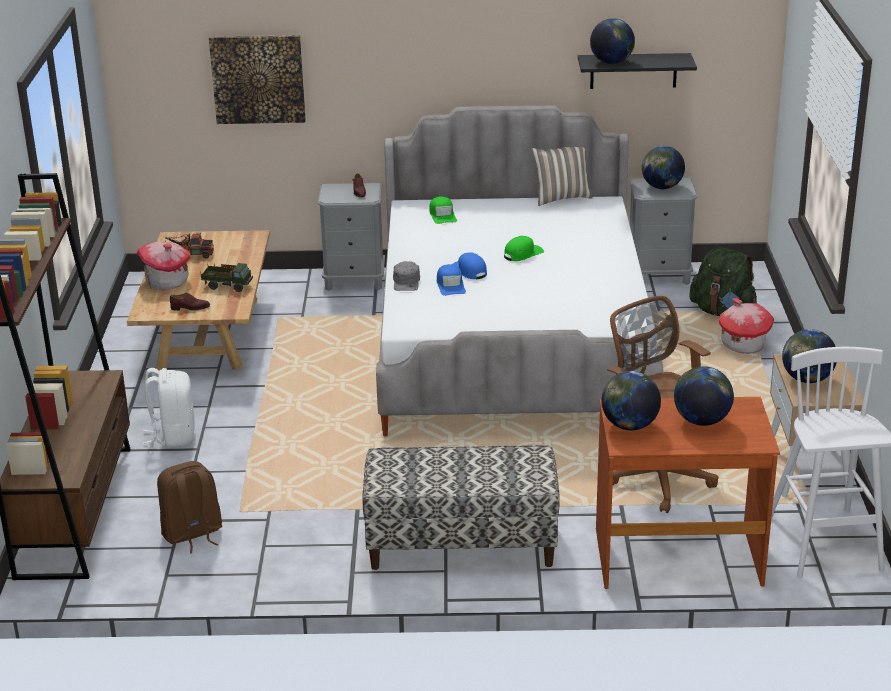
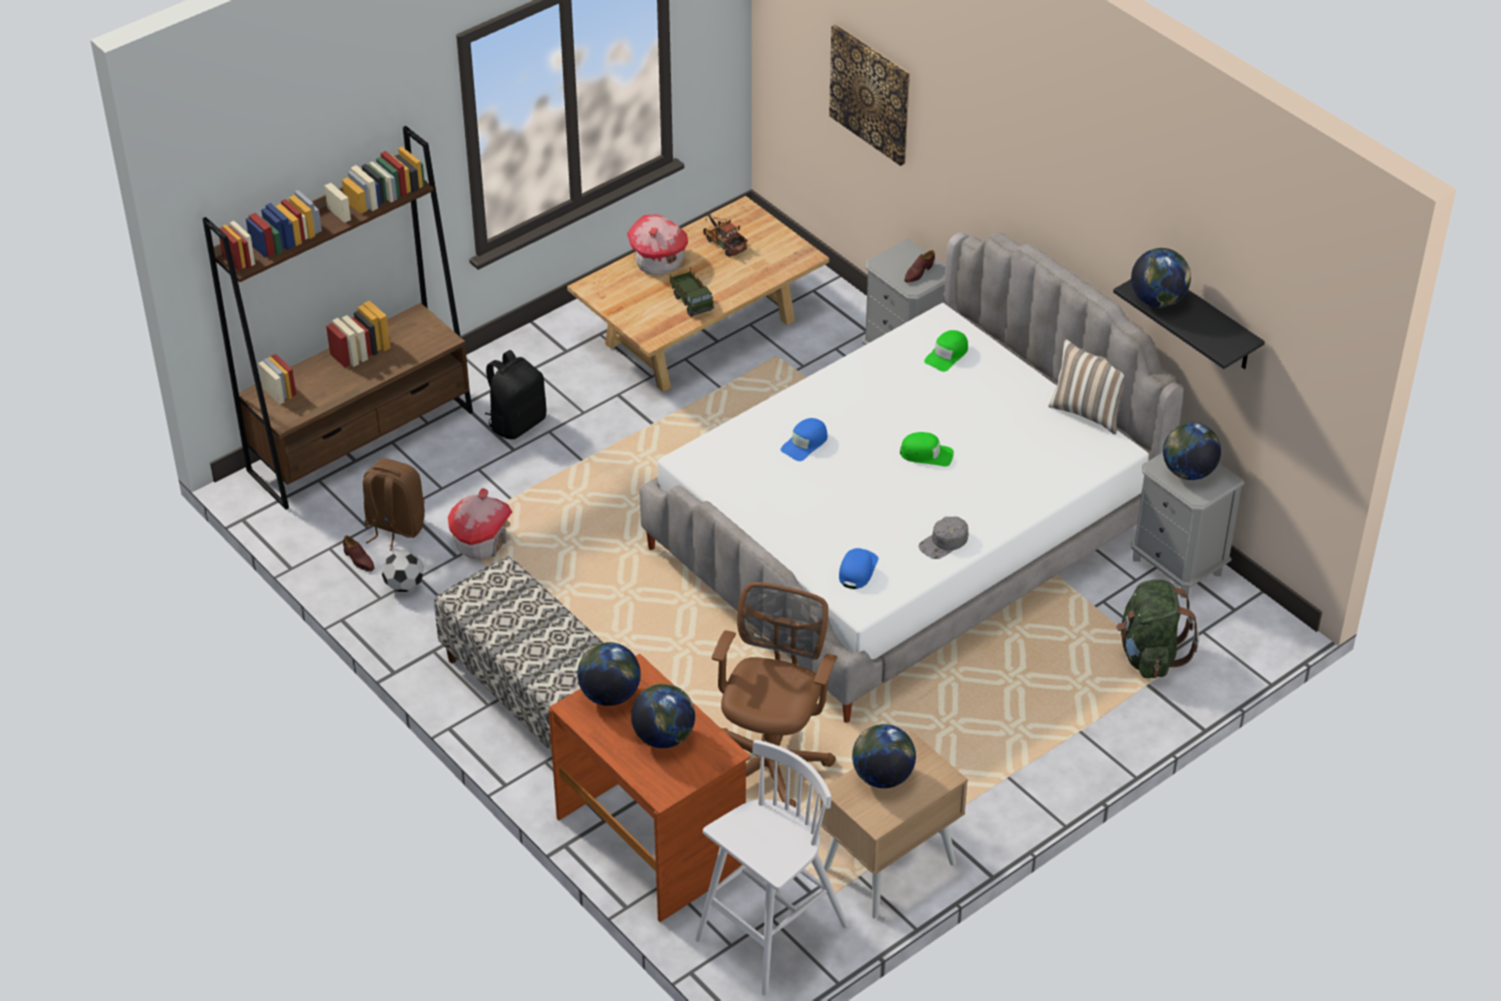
camera: 50 degrees right, 15 degrees up
(173, 436) = (517, 423): white backpack -> black backpack
(190, 308) = (629, 307): brown shoe -> brown shoe (358, 560)
(262, 556) = (404, 585): none -> football
(406, 282) = (779, 412): grey cap -> grey cap (944, 542)
(469, 271) = (848, 438): blue cap -> blue cap (857, 570)
(743, 344) = (1094, 704): toy house -> toy house (481, 542)

